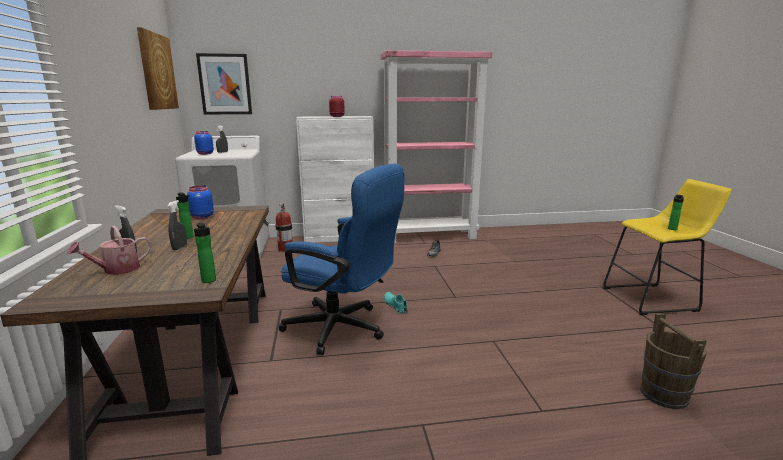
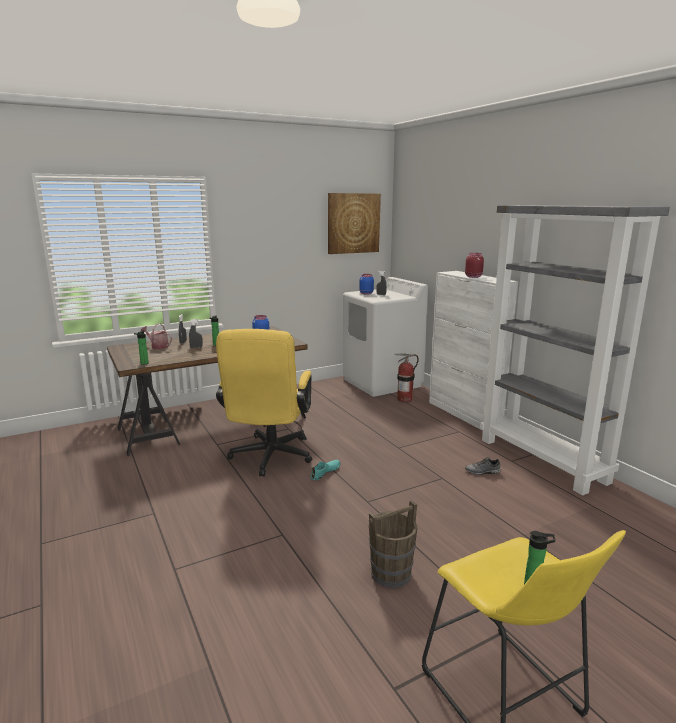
camera: 70 degrees right, 0 degrees up
(225, 84) = (415, 233): picture -> none
(343, 329) = (269, 458): blue office chair -> yellow office chair
(430, 236) = (543, 460): pink bookcase -> grey bookcase
(663, 394) = (212, 661): brown bucket -> brown bucket (391, 573)

